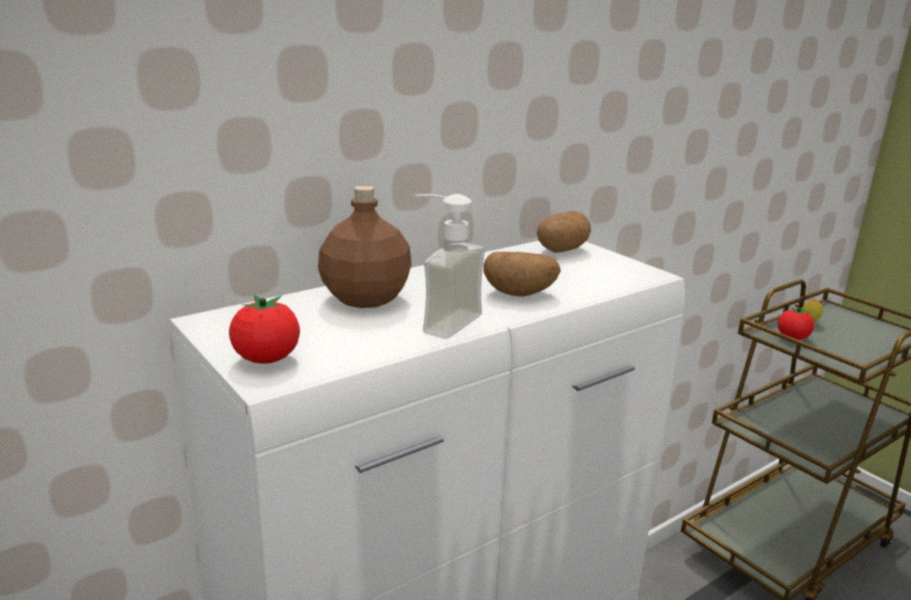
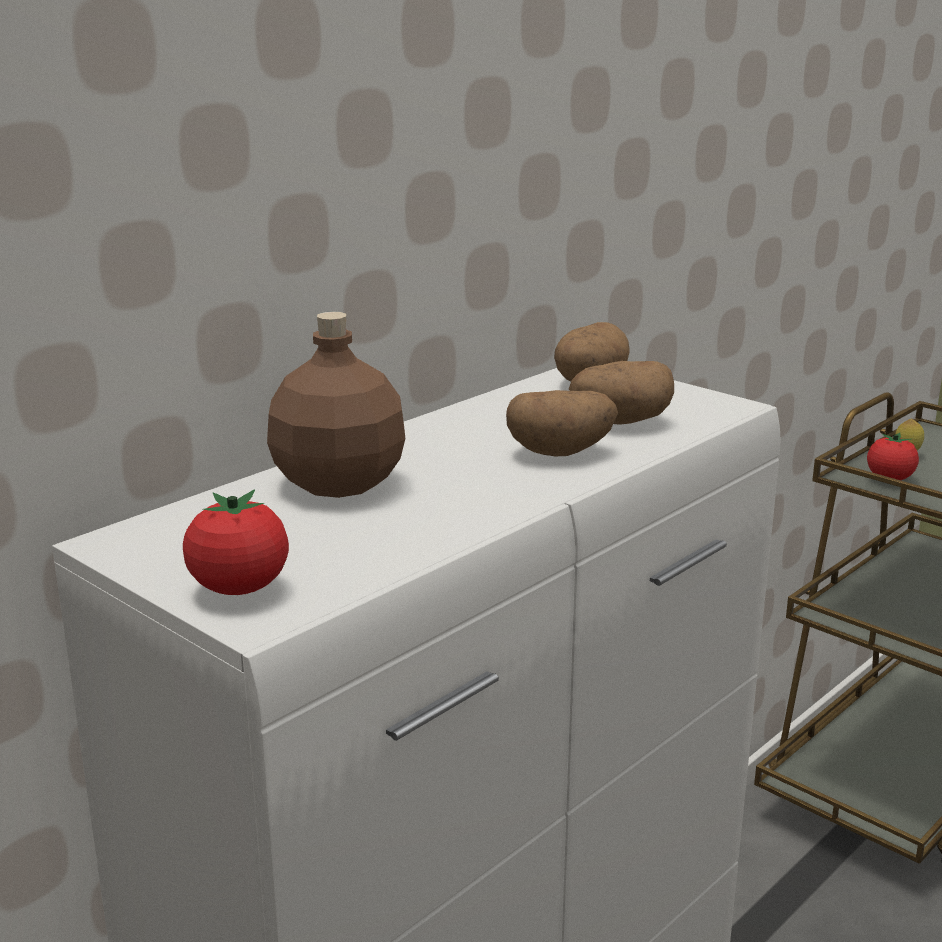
camera: 10 degrees left, 0 degrees up
(439, 321) = (465, 504): soap dispenser -> none
(569, 278) = (620, 422): none -> potato

